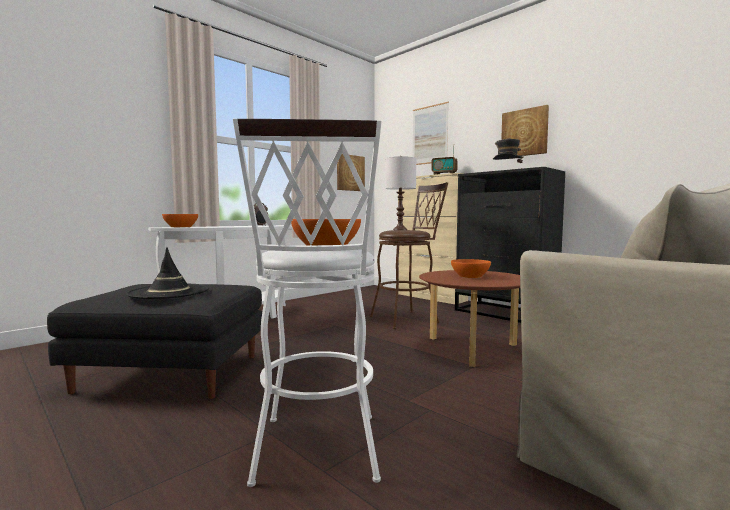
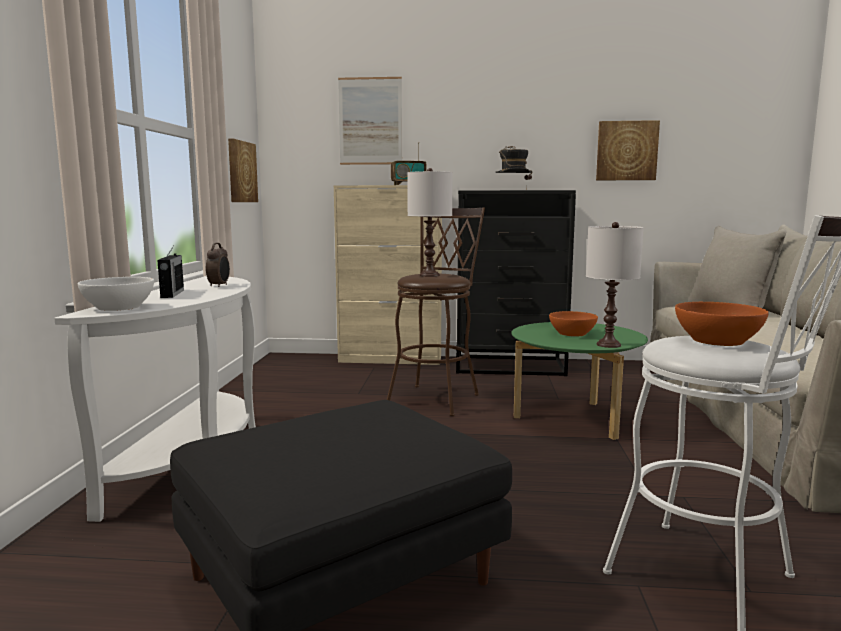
camera: 40 degrees left, 5 degrees up
(169, 292) = (377, 442): black hat -> none
(181, 227) = (119, 307): orange bowl -> white bowl
(225, 226) = (172, 294): none -> radio
(468, 283) = (608, 344): none -> white table lamp
(471, 348) = (573, 419): brown coffee table -> green coffee table
(524, 133) = (514, 138): picture -> picture (626, 151)

